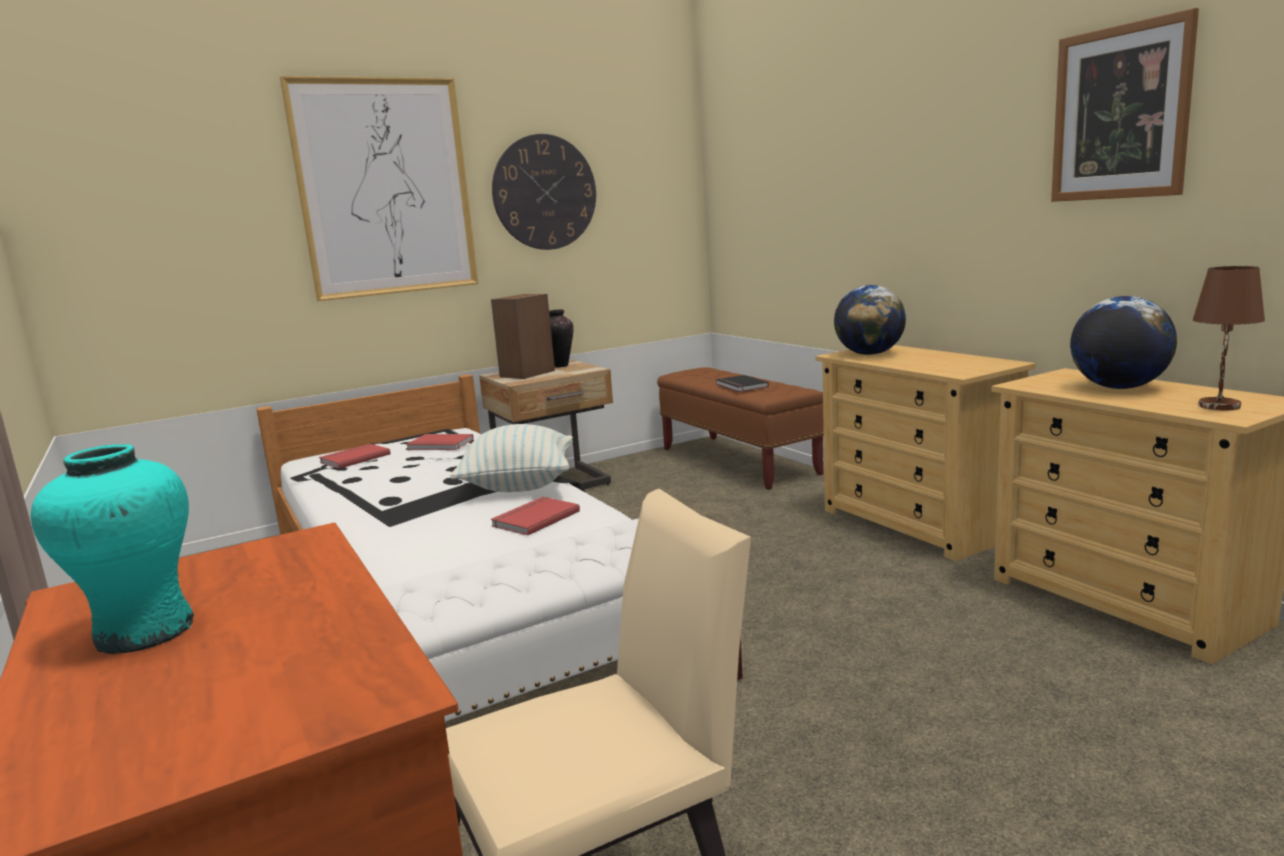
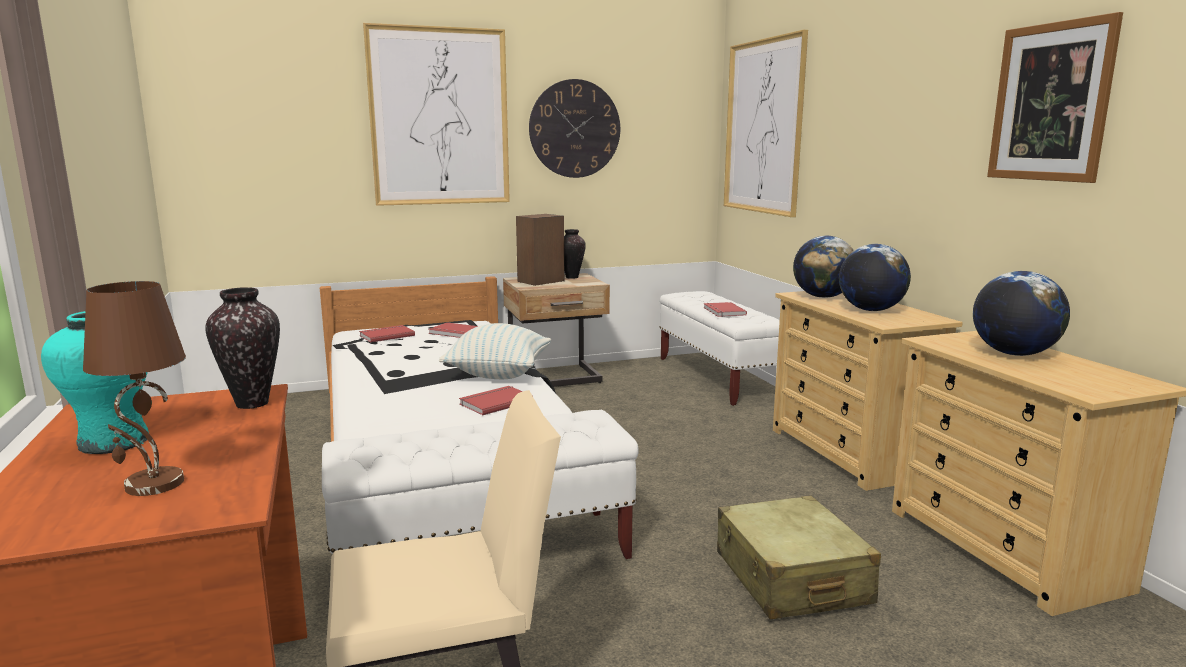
camera: 10 degrees right, 0 degrees up
(310, 552) = (253, 403): none -> vase
(738, 462) = (719, 377): brown bench -> white bench
(740, 386) = (723, 311): black book -> red book
(760, 175) = (763, 127): none -> picture
(928, 670) = (791, 578): none -> beige suitcase
(932, 362) = (870, 310): none -> globe
(1219, 406) = (1089, 382): brown table lamp -> brown table lamp (153, 485)

